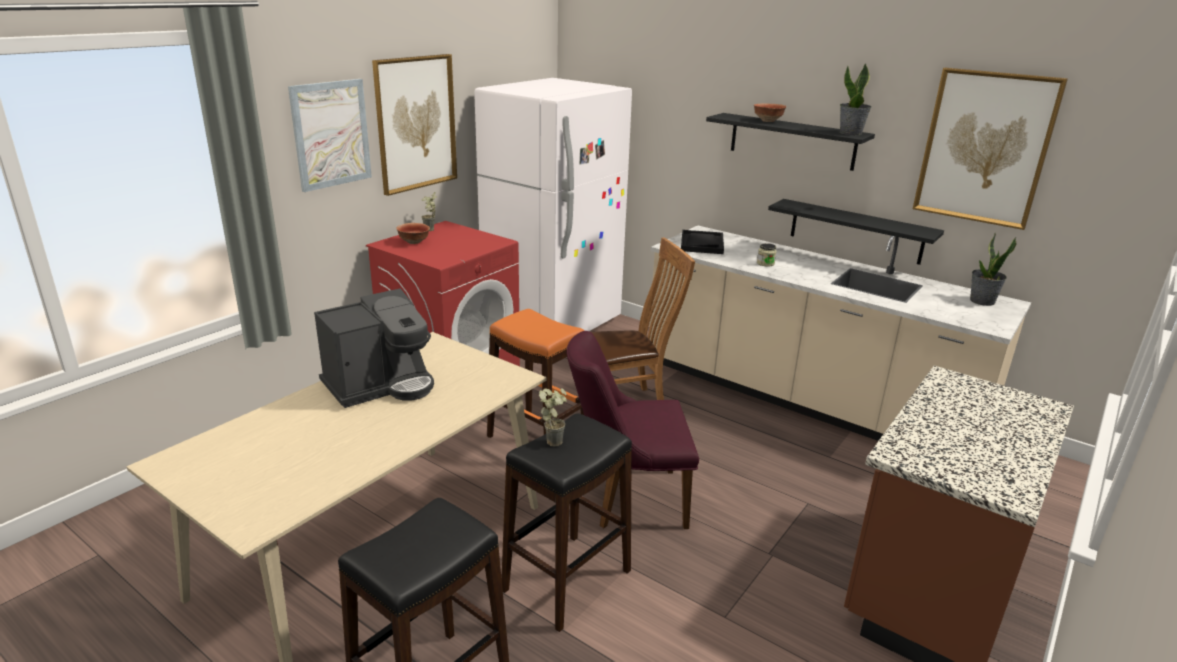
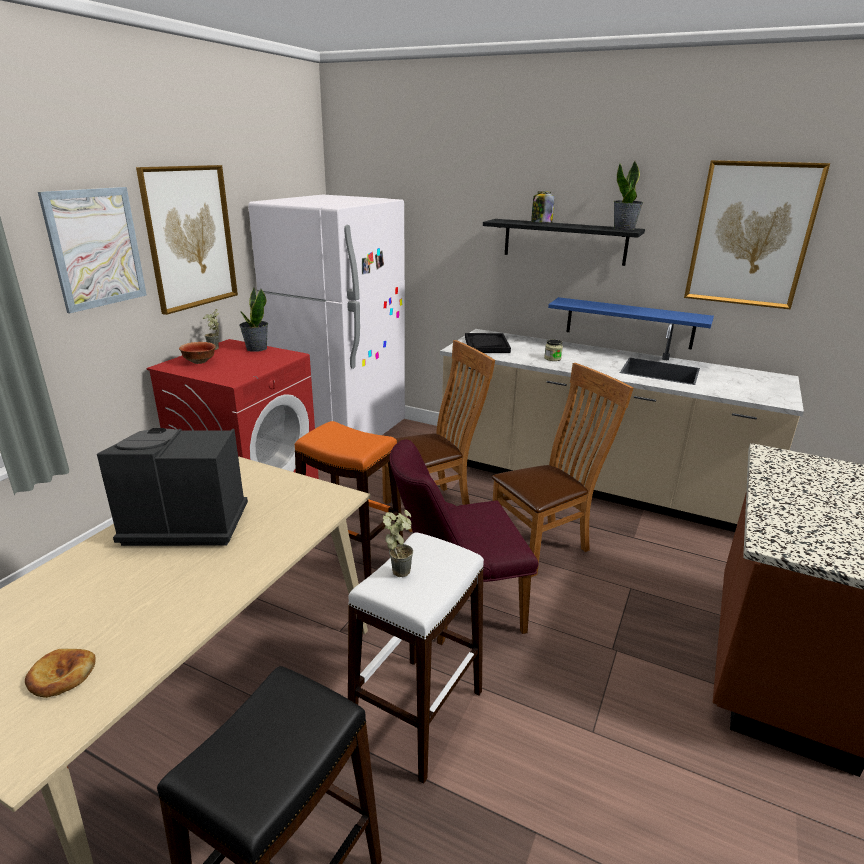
camera: 10 degrees left, 0 degrees up
(278, 482) = (61, 675): none -> bread
(381, 385) = (183, 524): coffee machine -> coffee machine turned 135 degrees counterclockwise
(567, 581) = (417, 715): black stool -> white stool
(733, 453) = (545, 544): none -> brown chair
(767, 121) = (541, 223): bowl -> jar
(856, 231) = (629, 323): black shelf -> blue shelf
(982, 301) = (758, 378): potted plant -> potted plant (256, 348)

